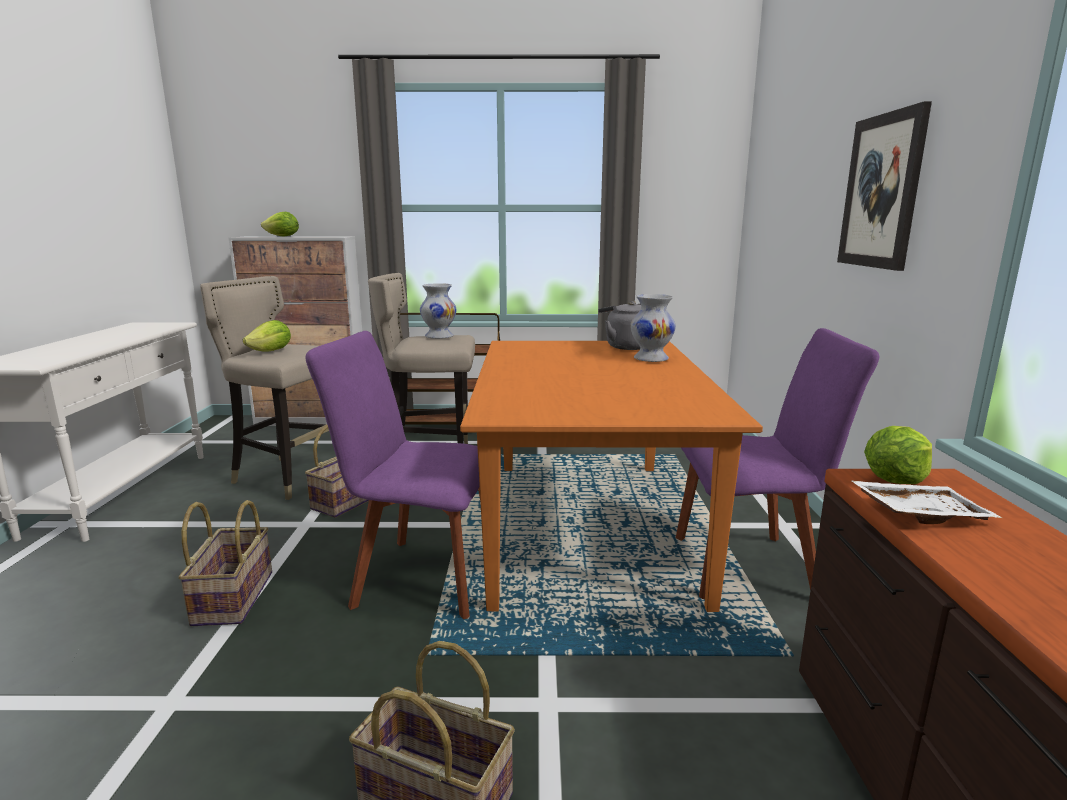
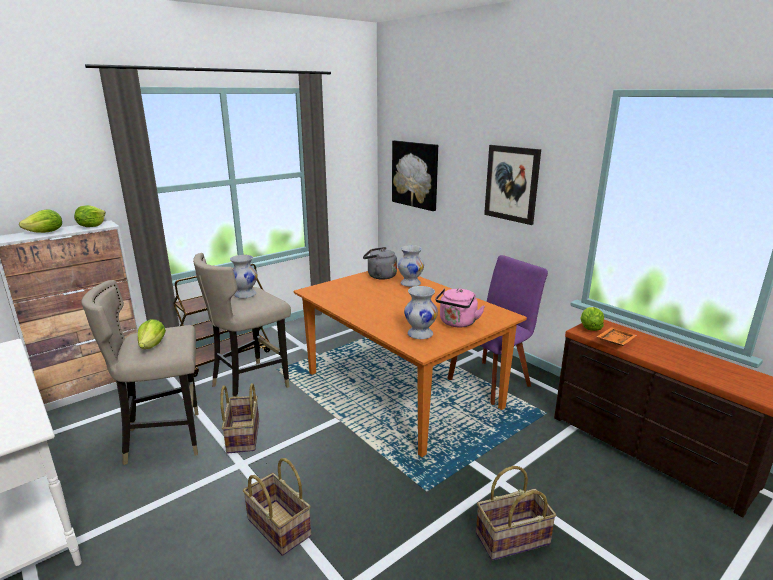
camera: 40 degrees left, 5 degrees up
(325, 236) = (91, 226): none -> lettuce
(420, 577) = (363, 458): purple chair -> none
(531, 401) = (420, 334): none -> white vase
(614, 404) = (457, 323): none -> pink kettle
(774, 210) = (415, 174): none -> picture
(918, 513) = (614, 341): white tray -> orange tray

